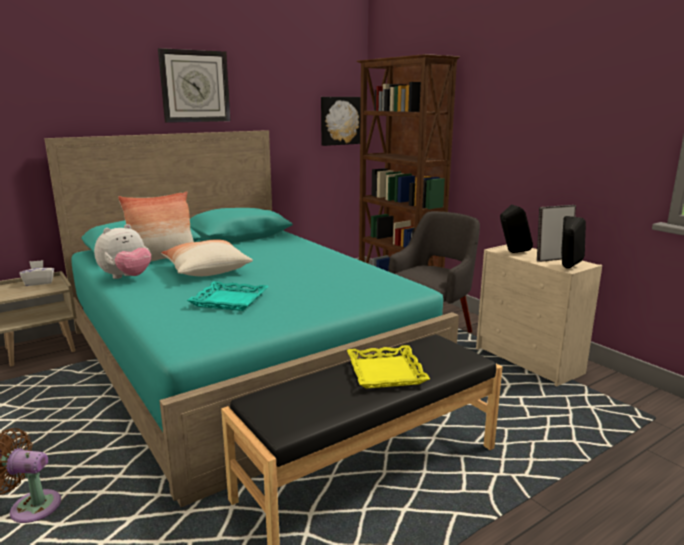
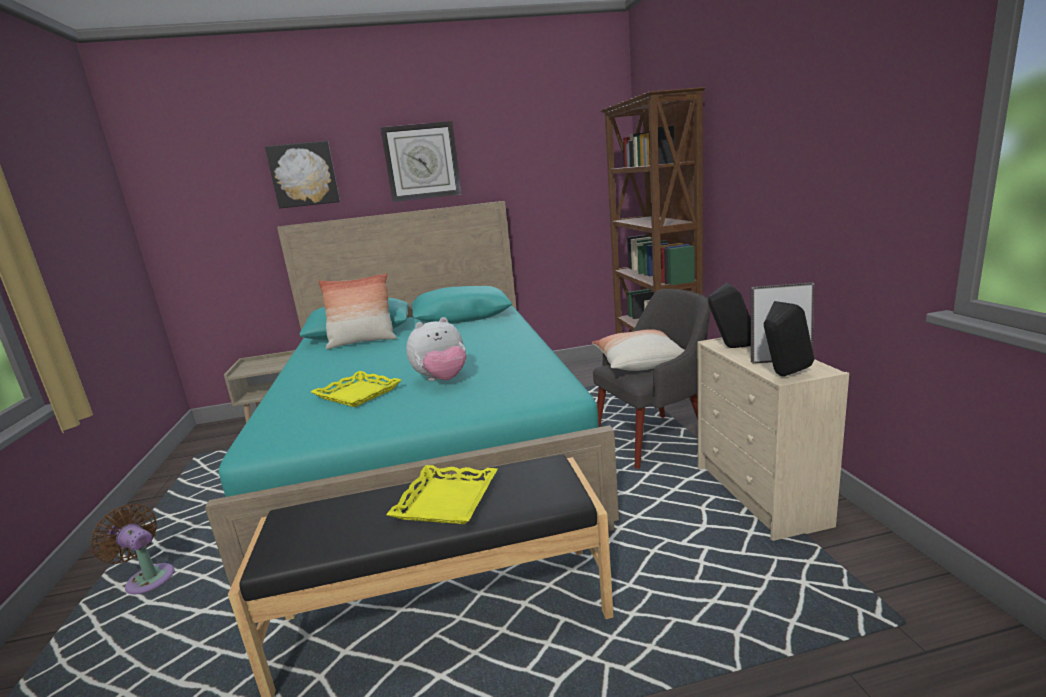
camera: 25 degrees right, 0 degrees up
(39, 283) = (278, 360): white tissue box -> none
(127, 277) = (309, 361): plush toy -> plush toy (442, 380)
(206, 270) = (383, 356): pillow -> pillow (638, 363)
(229, 301) = (357, 394): turquoise tray -> yellow tray
(340, 120) = (597, 182): picture -> picture (304, 174)

